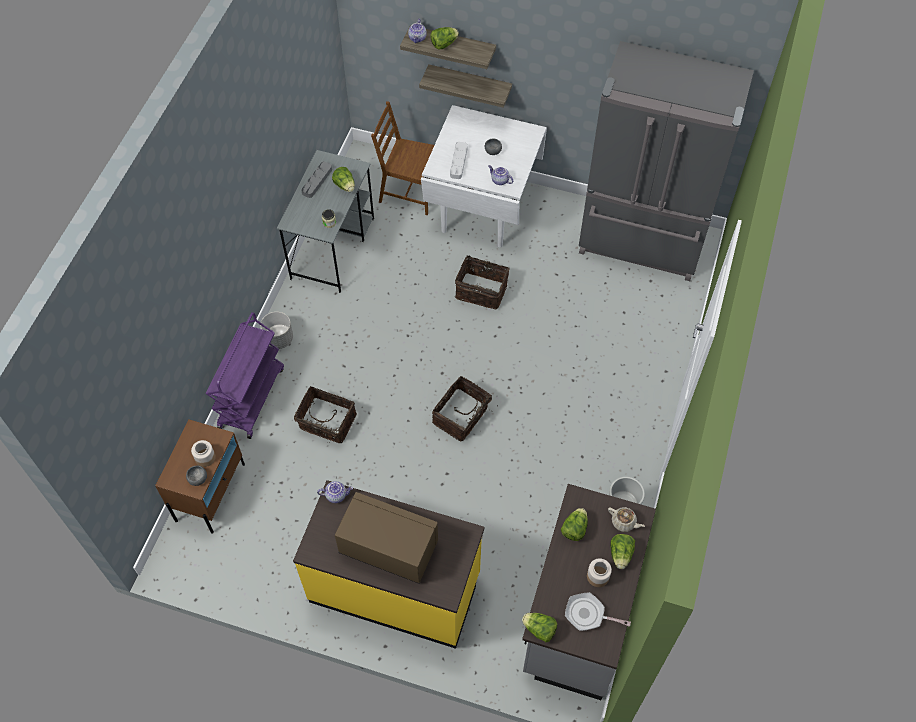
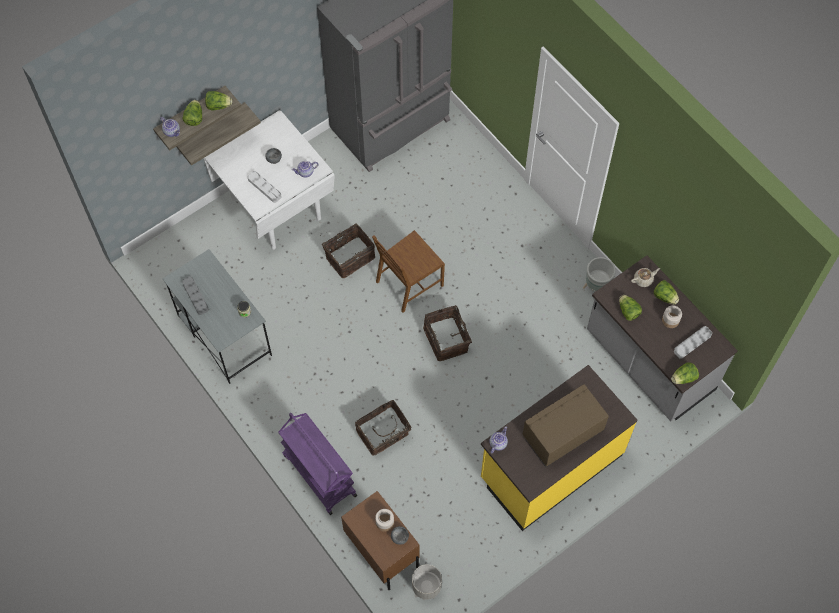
camera: 55 degrees left, 5 degrees up
(279, 338) = (280, 424): grey planter -> grey planter (426, 586)
(345, 186) = (217, 279): lettuce -> lettuce (218, 106)
(409, 191) = (214, 247): brown chair -> brown chair (409, 283)
(588, 614) = (692, 343): frying pan -> grey tray

